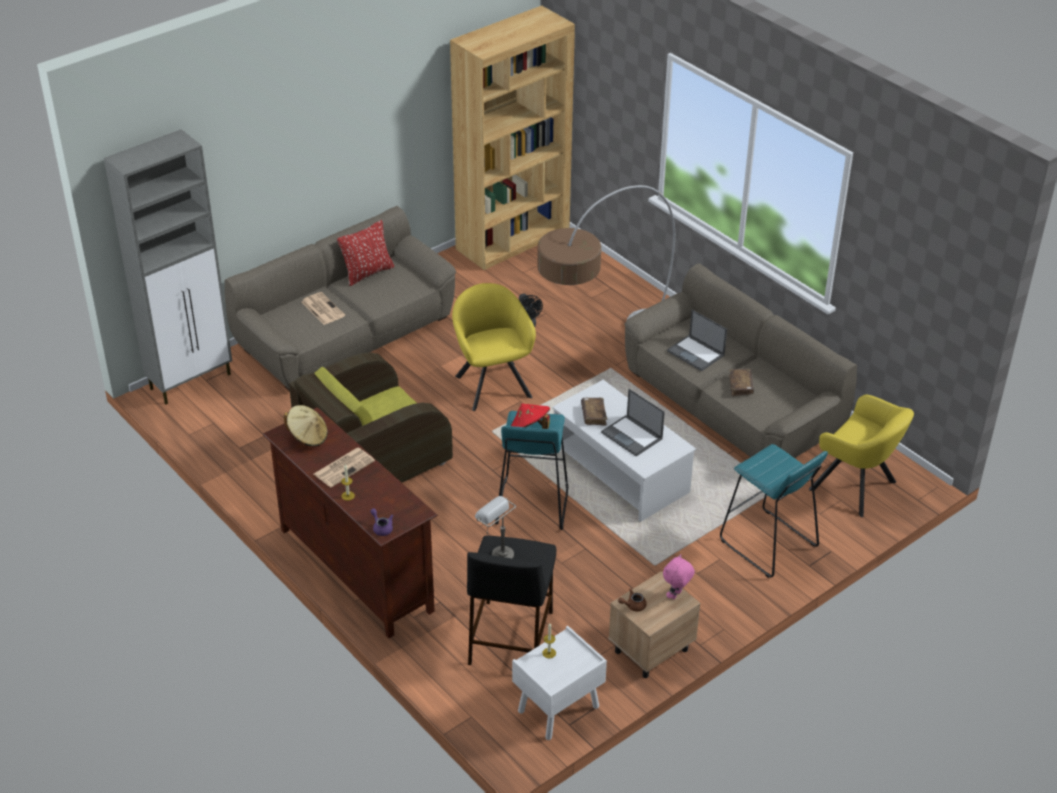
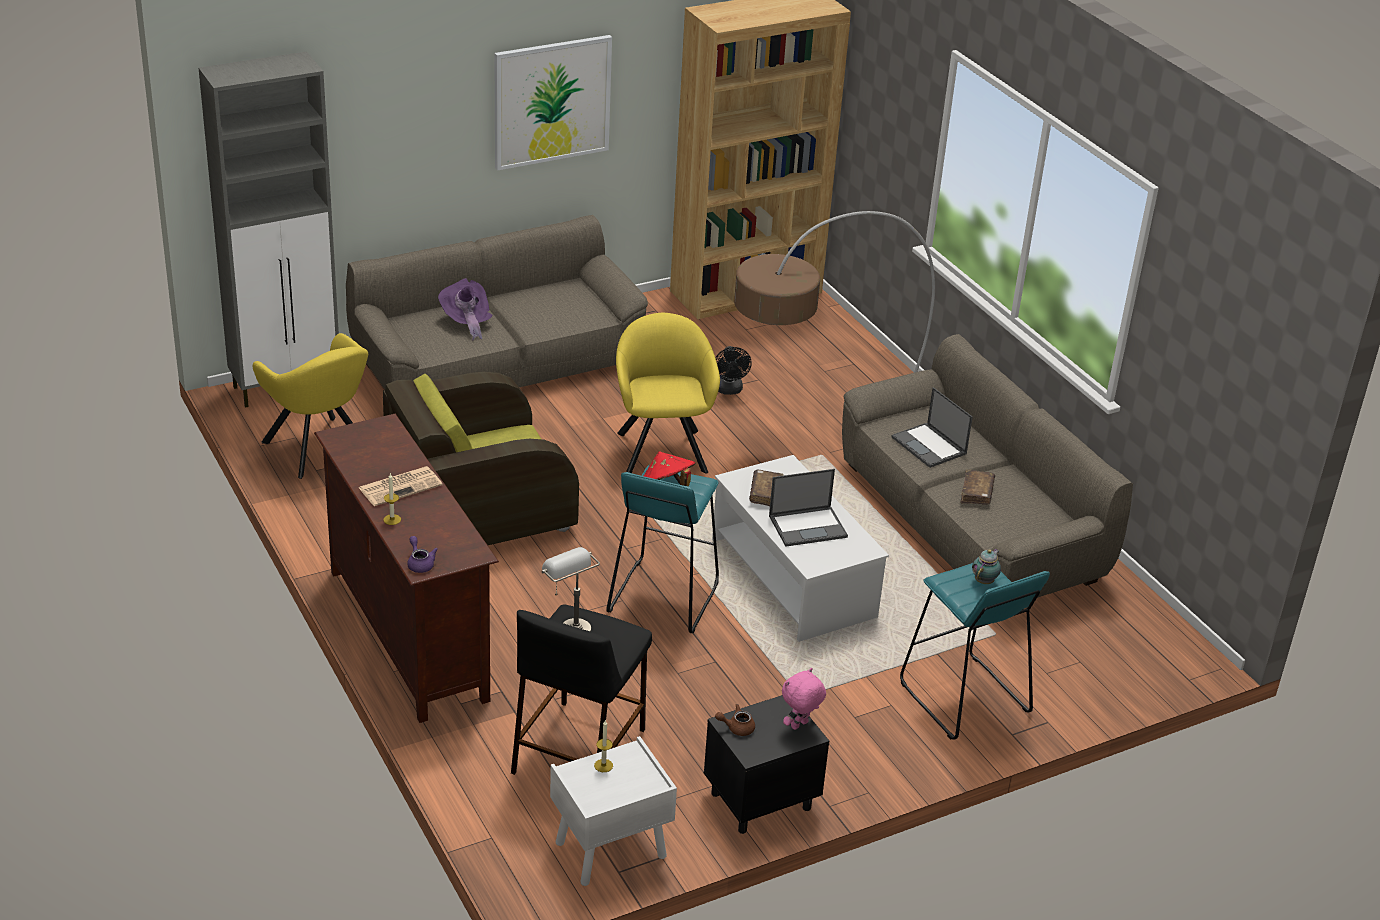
camera: 10 degrees right, 5 degrees down
(308, 436) = (369, 444): beige hat -> none
(322, 308) = (466, 322): newspaper -> purple hat
(359, 128) = (551, 101): none -> picture
(367, 273) = (538, 292): red pillow -> none
(632, 436) = (808, 526): laptop -> laptop turned 75 degrees counterclockwise
(650, 651) = (759, 801): beige nightstand -> black nightstand
(777, 462) = (985, 581): none -> teapot
(857, 488) = (1108, 651): yellow armchair -> yellow armchair (320, 450)

